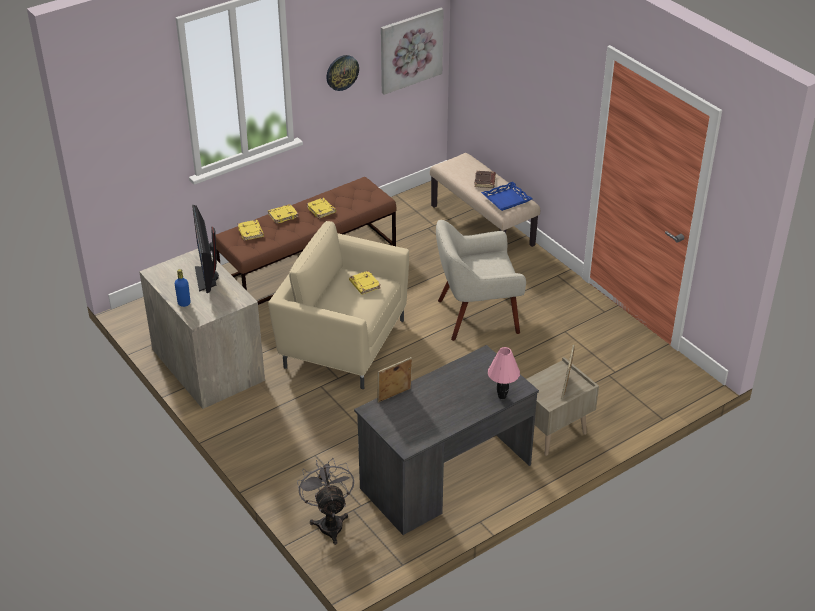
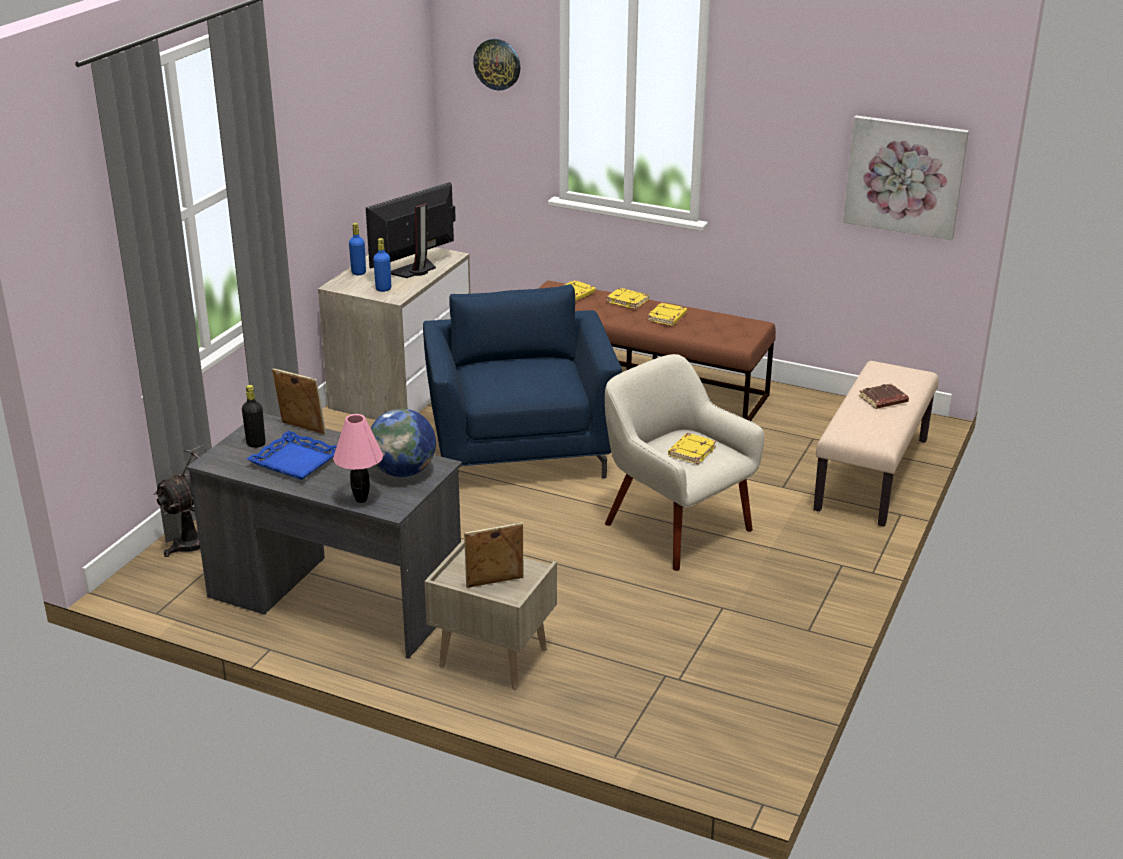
camera: 60 degrees right, 10 degrees down
(224, 300) = (383, 289): none -> blue bottle
(342, 72) = (784, 157): wall clock -> wall clock (497, 64)
(342, 342) = (520, 452): beige armchair -> blue armchair
(364, 285) = (543, 377): yellow book -> yellow book (691, 451)
(397, 421) = (256, 443): none -> black bottle
(482, 370) = (403, 472): none -> globe
(506, 199) = (864, 425): blue tray -> blue tray (296, 461)

